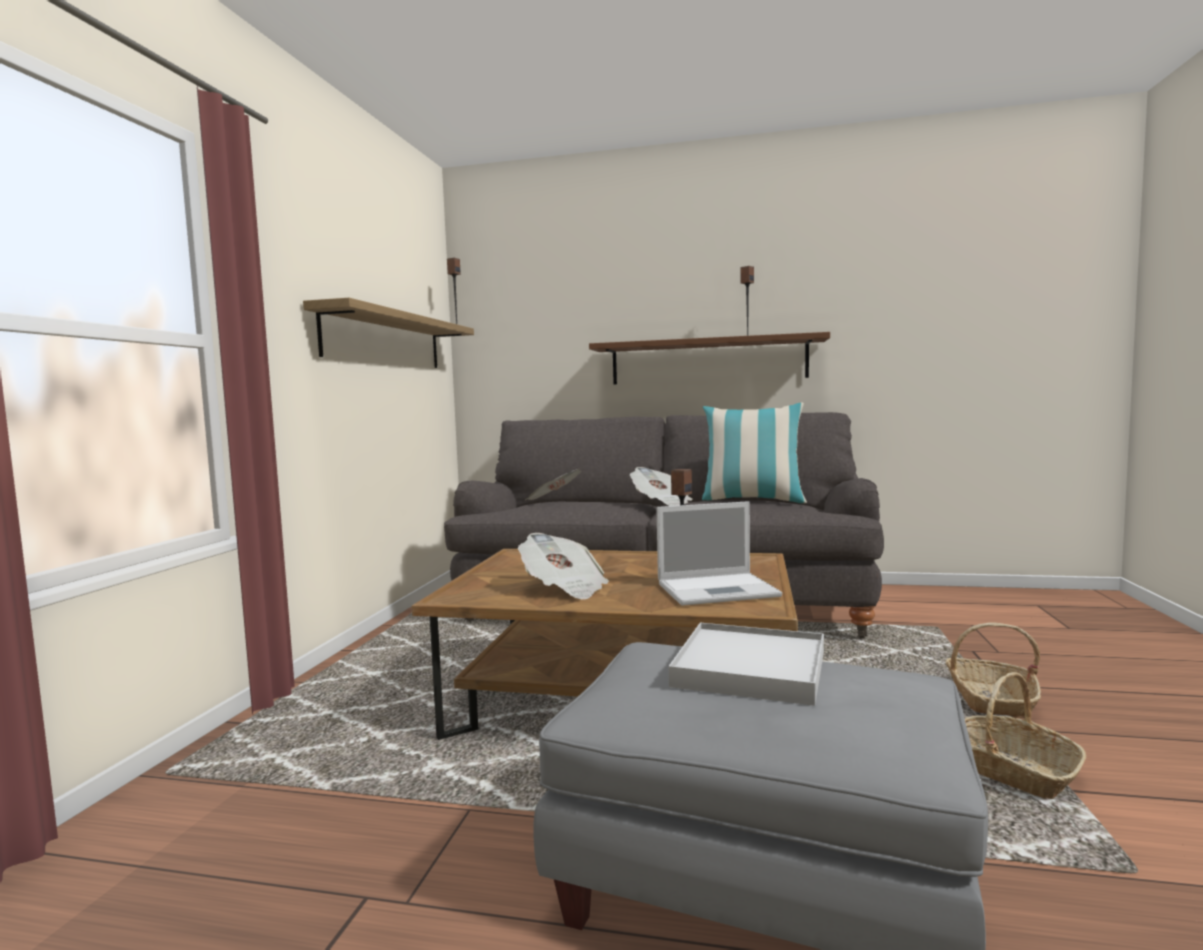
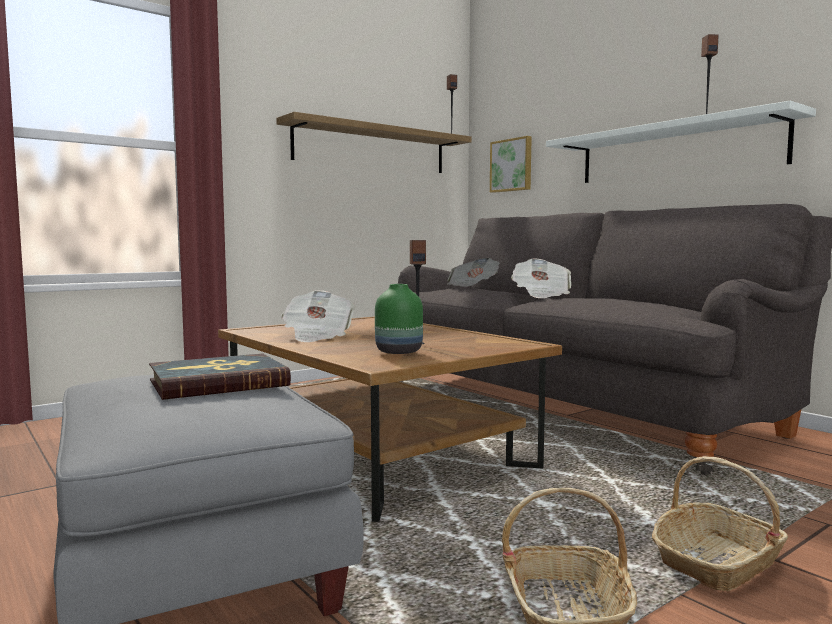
camera: 40 degrees right, 0 degrees up
(518, 362) = (512, 165): none -> picture
(708, 361) = (675, 152): brown shelf -> white shelf
(719, 589) = (400, 352): laptop -> green vase
(750, 669) = (218, 382): white tray -> book
(753, 500) = (639, 301): pillow -> none

